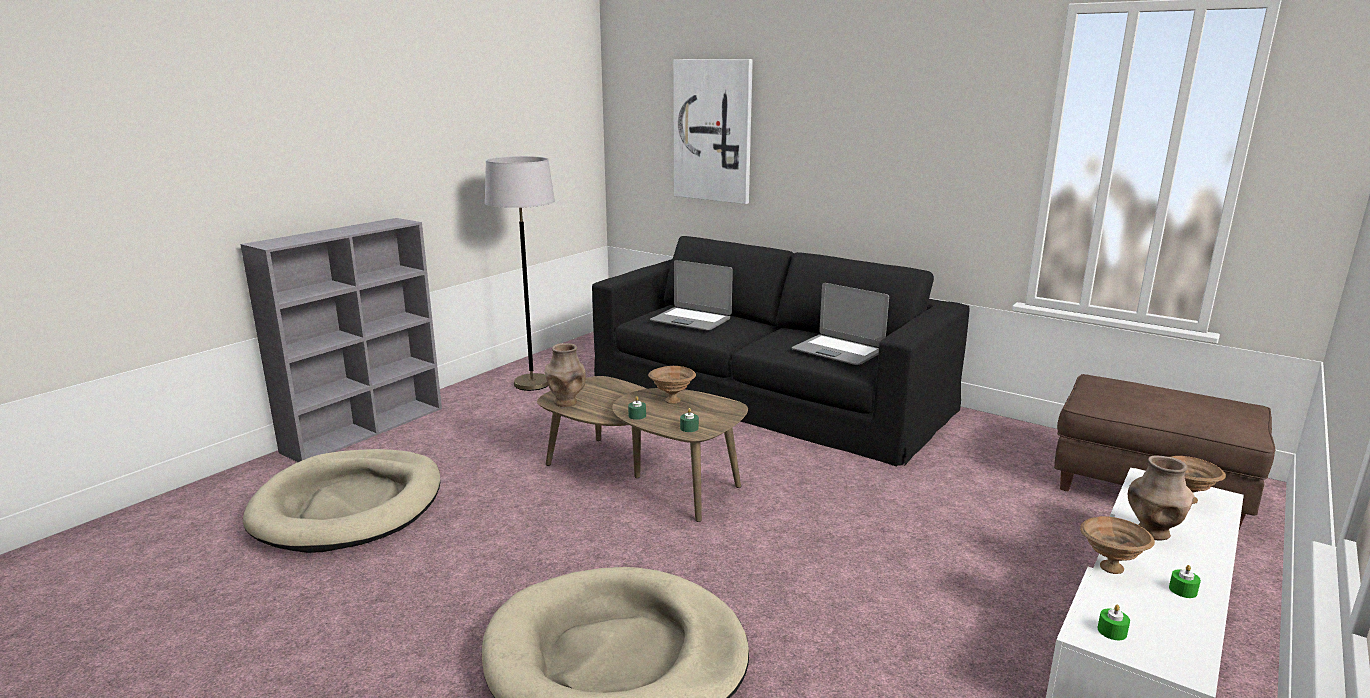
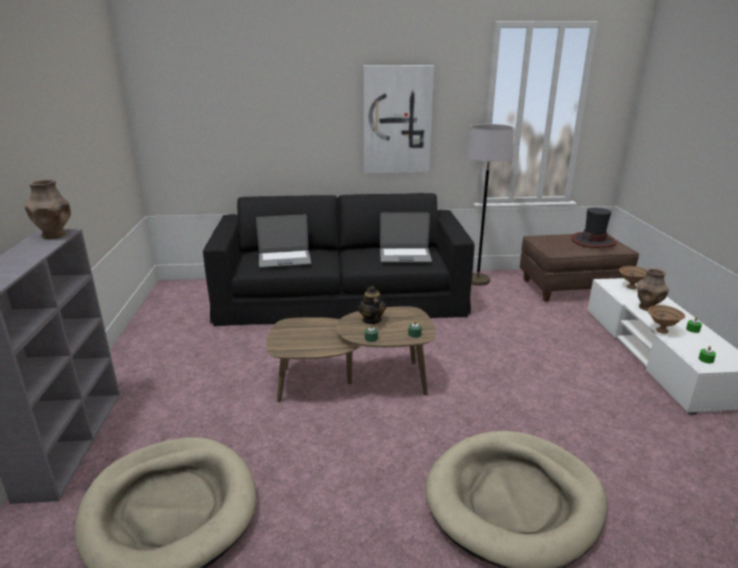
camera: 40 degrees left, 5 degrees up
(532, 383) = (167, 345): grey floor lamp -> grey floor lamp (477, 280)
(566, 402) = (295, 348): brown vase -> brown vase (54, 235)
(671, 400) = (371, 320): brown bowl -> teapot
(713, 131) = (245, 112): picture -> picture (397, 120)
(1194, 408) = (593, 241): none -> hat

